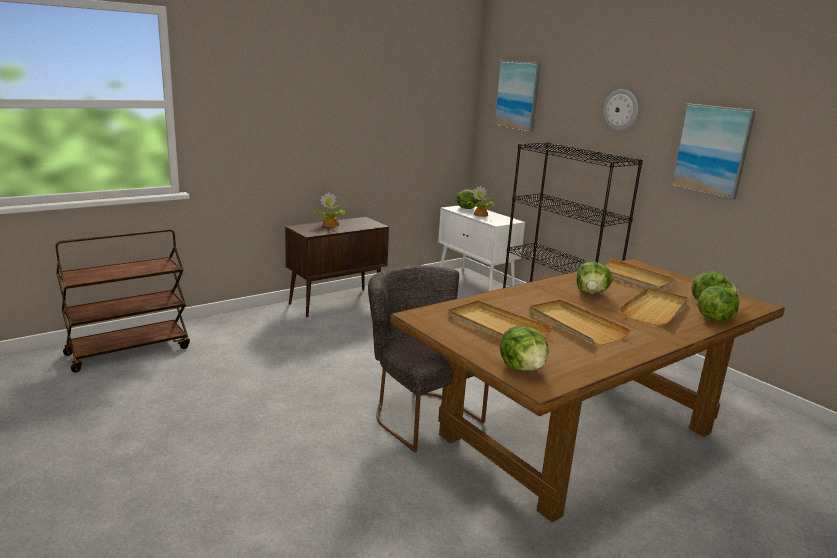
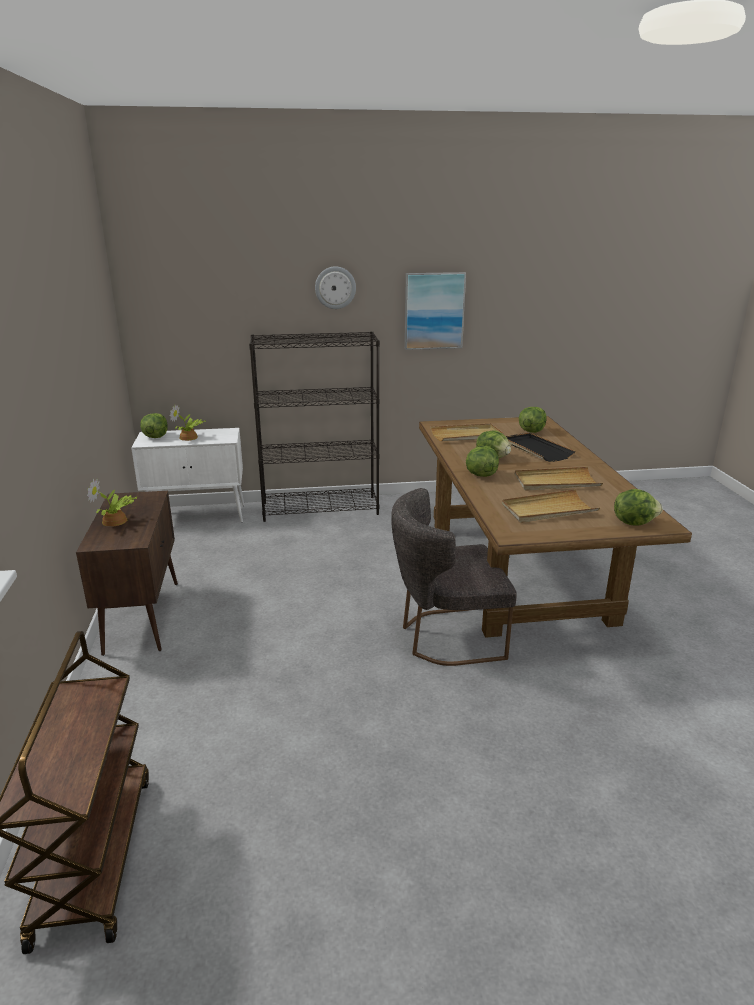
camera: 60 degrees left, 5 degrees up
(517, 96) = (186, 287): picture -> none
(655, 309) = (536, 449): beige tray -> black tray
(714, 319) = (561, 439): lettuce -> lettuce (480, 475)

